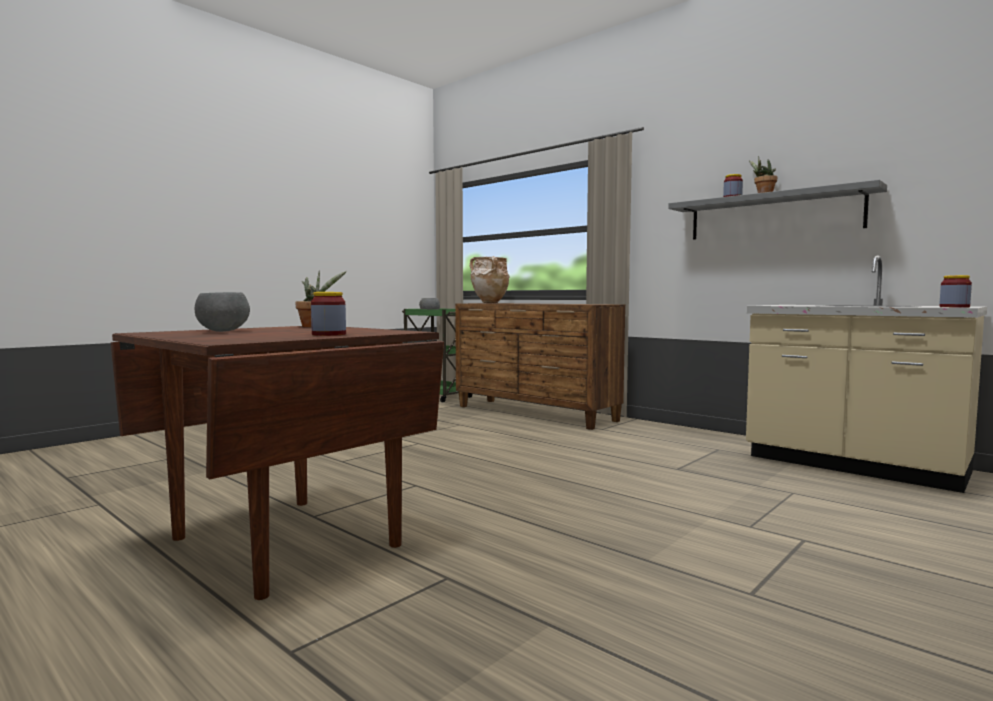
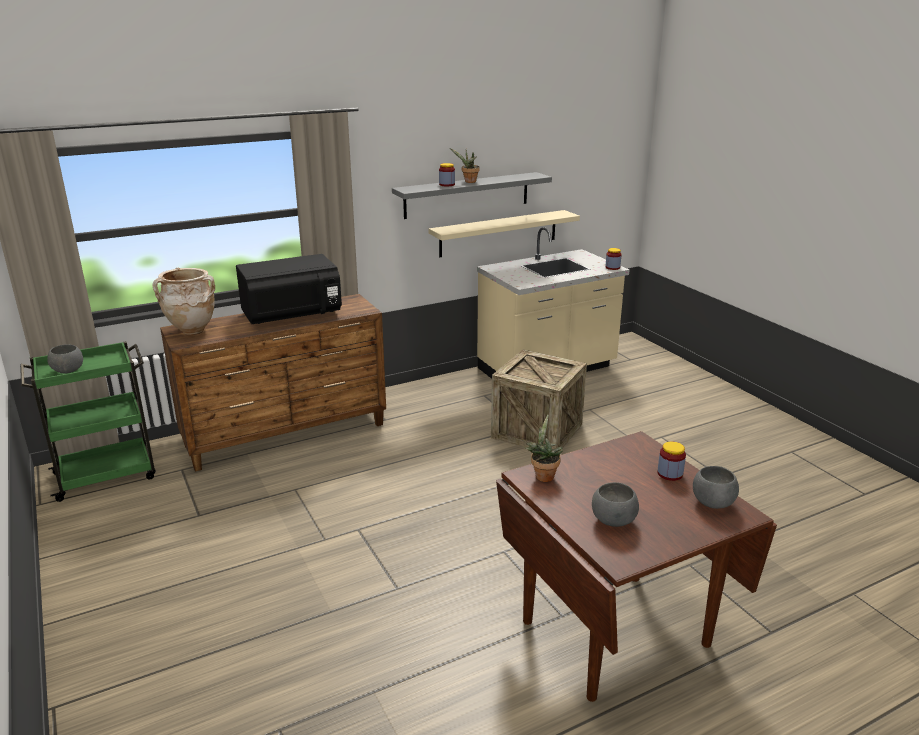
camera: 70 degrees left, 20 degrees up
(256, 338) = (713, 503): none -> grey bowl
(548, 303) = (292, 315): none -> black microwave
(679, 475) = (537, 431): none -> crate
(819, 266) = (499, 233): none -> beige shelf

